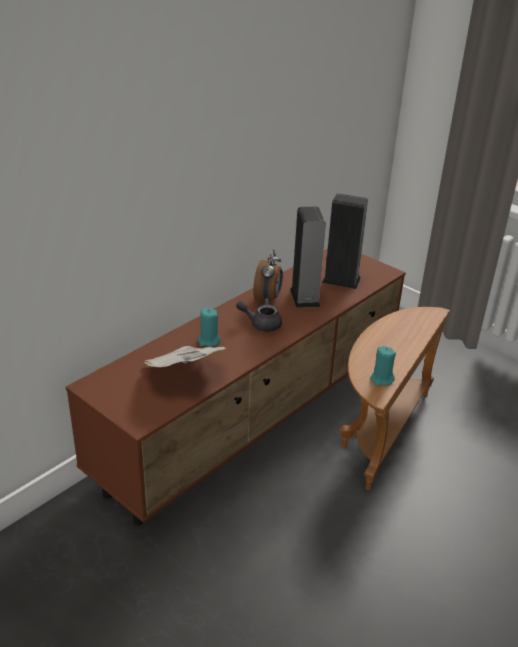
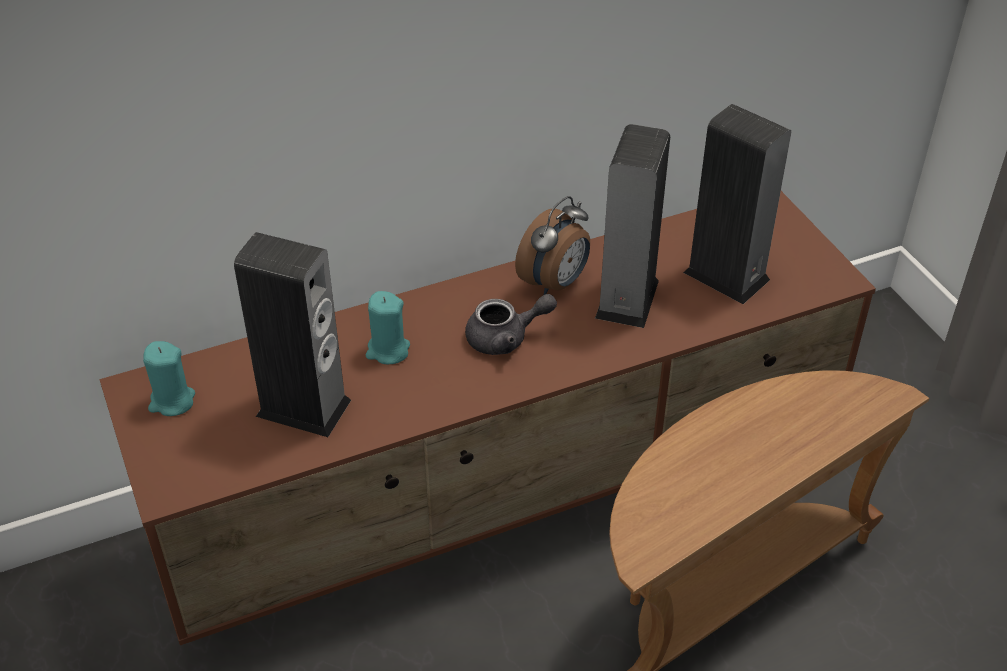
camera: 25 degrees right, 10 degrees up
(184, 373) = (303, 408): newspaper -> speaker
(261, 324) = (506, 338): grey teapot -> grey teapot turned 135 degrees clockwise
(381, 379) = (674, 522): turquoise candle -> turquoise candle (172, 401)

